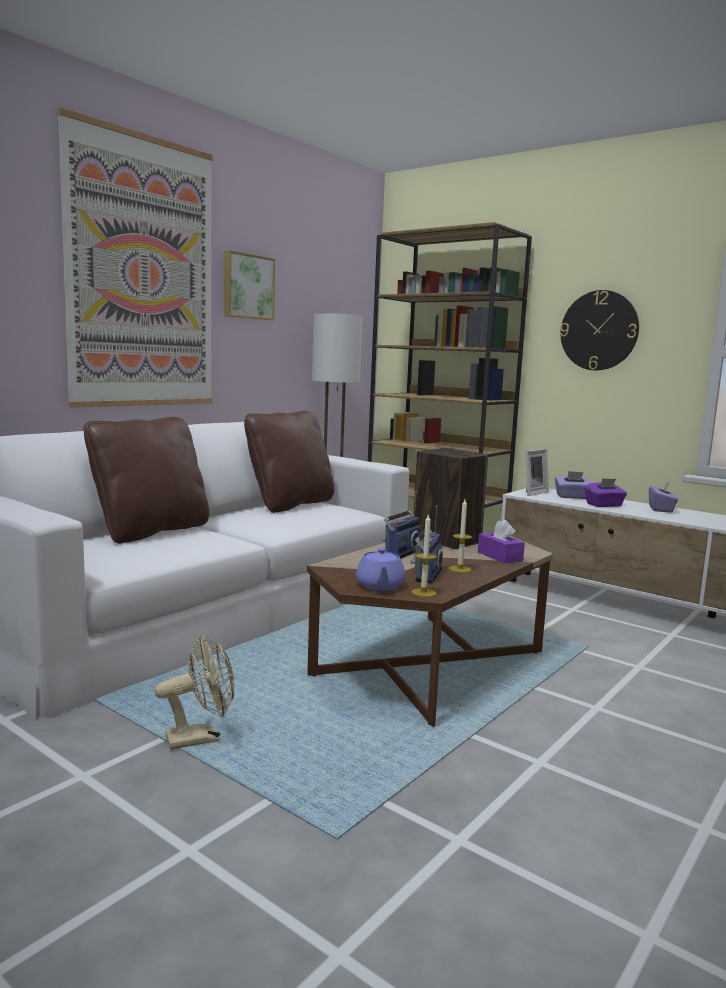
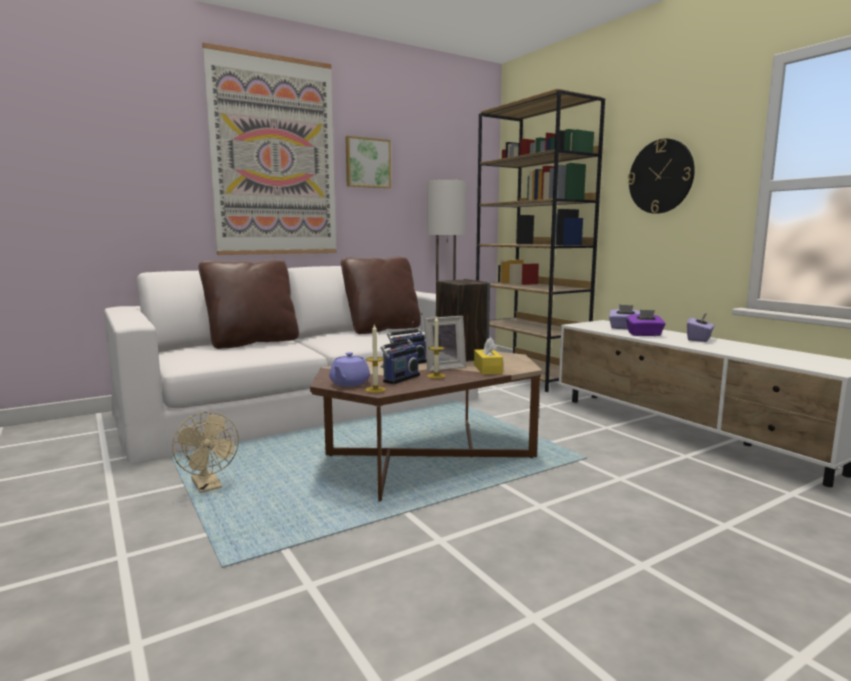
camera: 20 degrees right, 0 degrees up
(201, 738) = (209, 487): beige fan -> beige fan turned 60 degrees clockwise
(499, 556) = (487, 369): purple tissue box -> yellow tissue box
(532, 493) = (590, 324): picture frame -> picture frame (443, 367)

